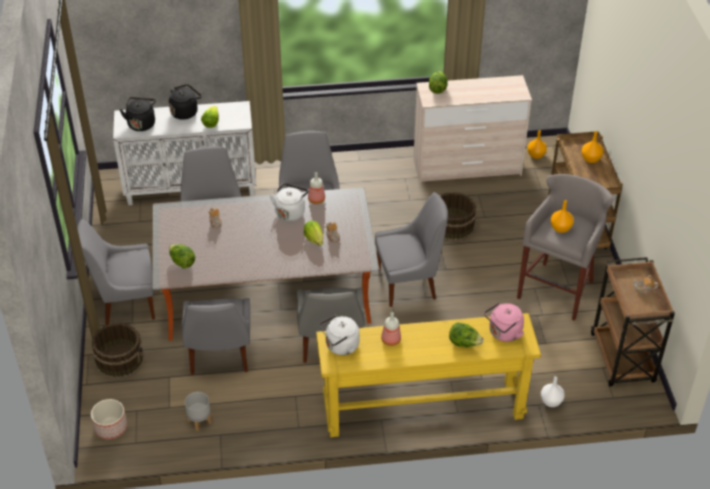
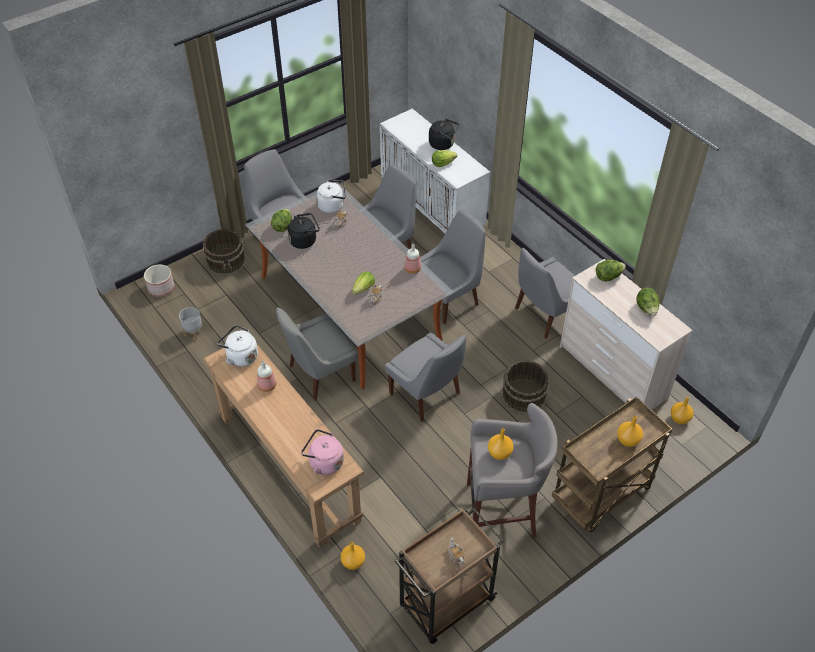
camera: 60 degrees right, 5 degrees up
(141, 123) = (409, 128): black kettle -> black kettle (304, 240)
(219, 356) = (264, 313): grey chair -> grey chair (545, 315)
(290, 212) = (385, 260): white kettle -> white kettle (332, 206)
(423, 407) = (289, 467): yellow console table -> brown console table
(464, 343) = (294, 438): lettuce -> lettuce (646, 309)
(551, 402) = (353, 562): white vase -> orange vase

